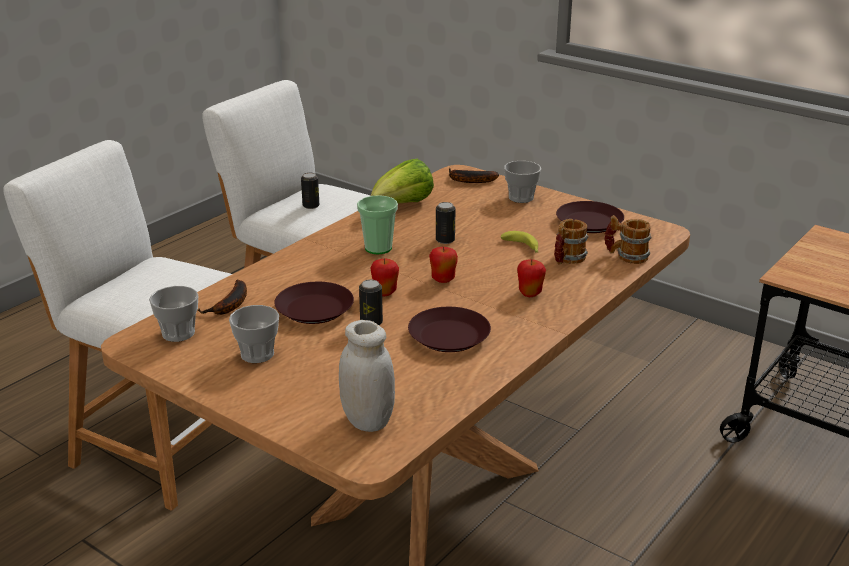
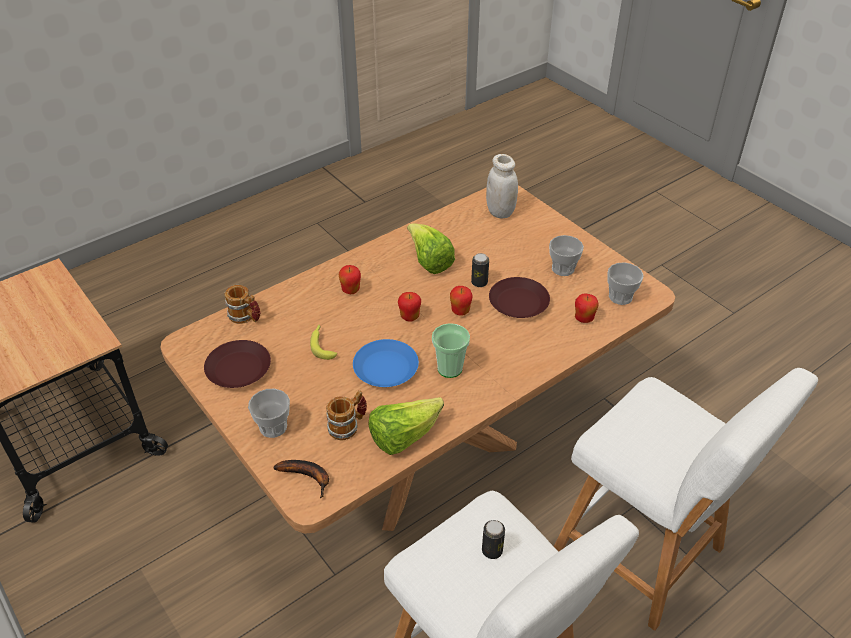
camera: 165 degrees left, 15 degrees up
(230, 305) = (583, 319): banana -> apple
(445, 240) = (385, 369): can -> blue plate
(449, 336) = (429, 261): brown plate -> lettuce
(567, 260) = (296, 322): mug -> mug (348, 426)

